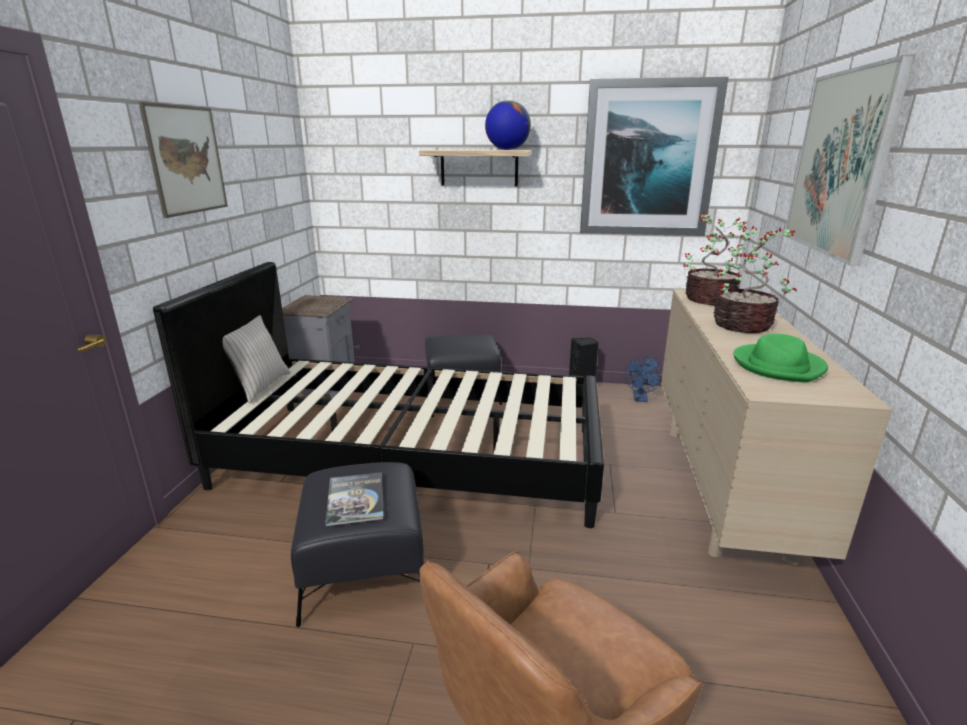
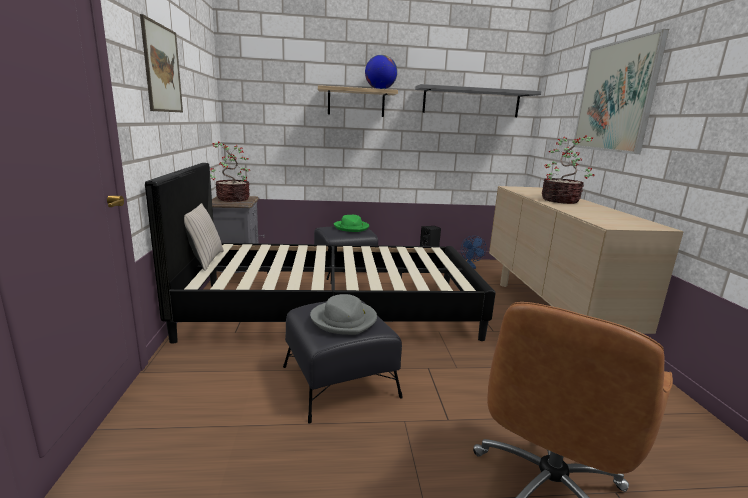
camera: 15 degrees left, 5 degrees down
(355, 499) = (344, 320): book -> grey hat
(648, 159) = (471, 102): picture -> grey shelf
(708, 299) = (525, 190): potted plant -> potted plant (232, 199)
(778, 366) = (603, 216): green hat -> green hat (351, 227)

